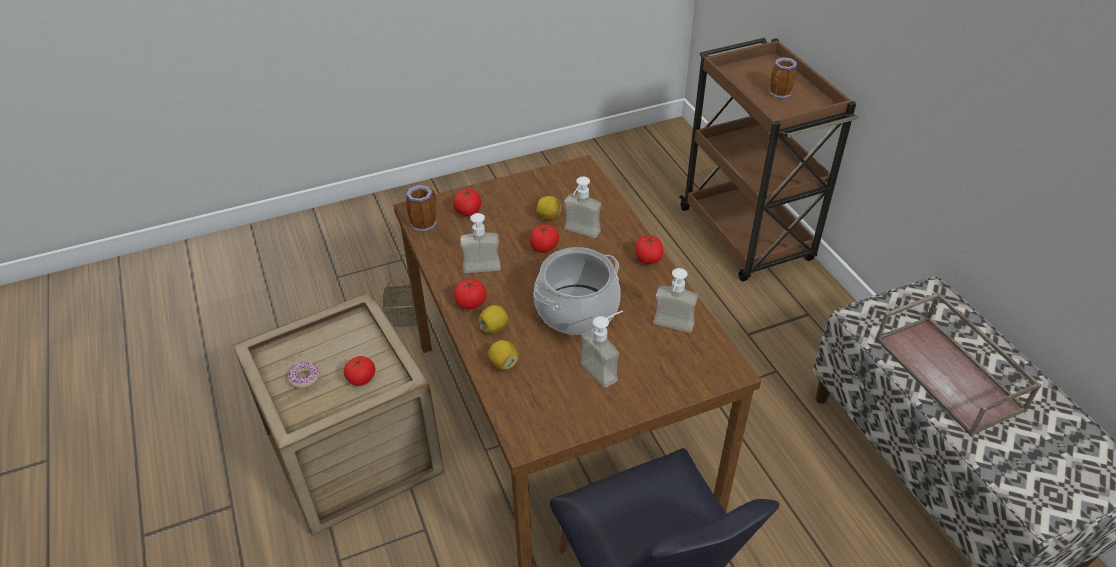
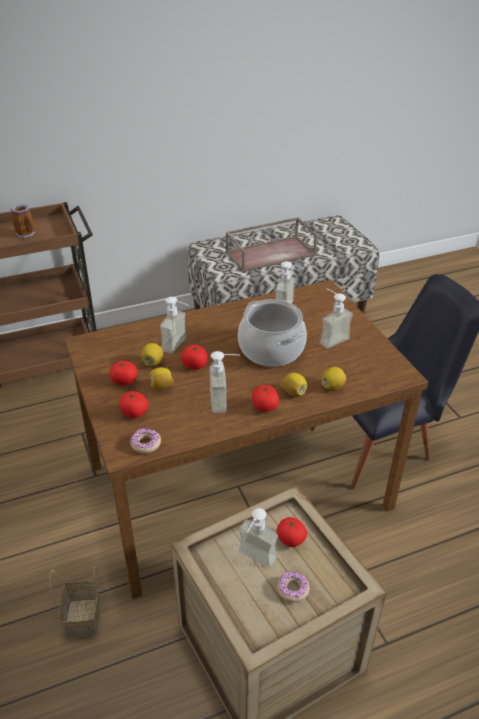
camera: 90 degrees left, 5 degrees down
(342, 350) = (253, 560): none -> soap dispenser
(424, 222) = (146, 444): mug -> donut
(508, 226) = (161, 386): none -> lemon
(648, 259) = (214, 314): tomato -> tomato (124, 381)

